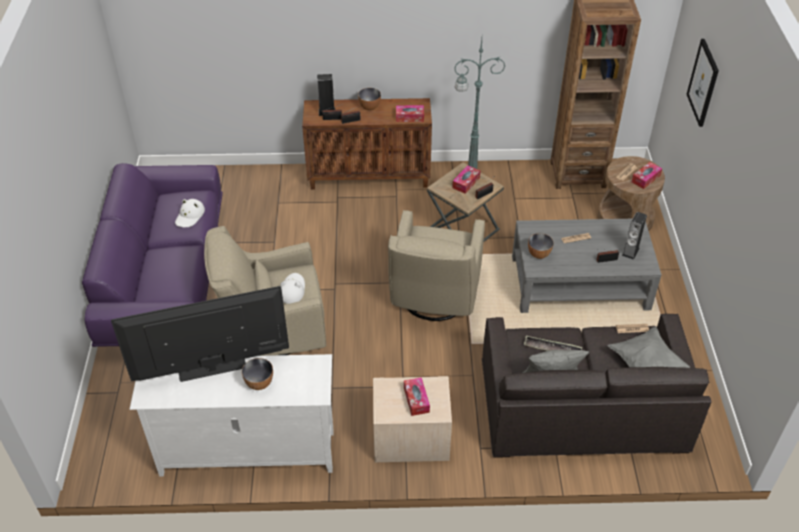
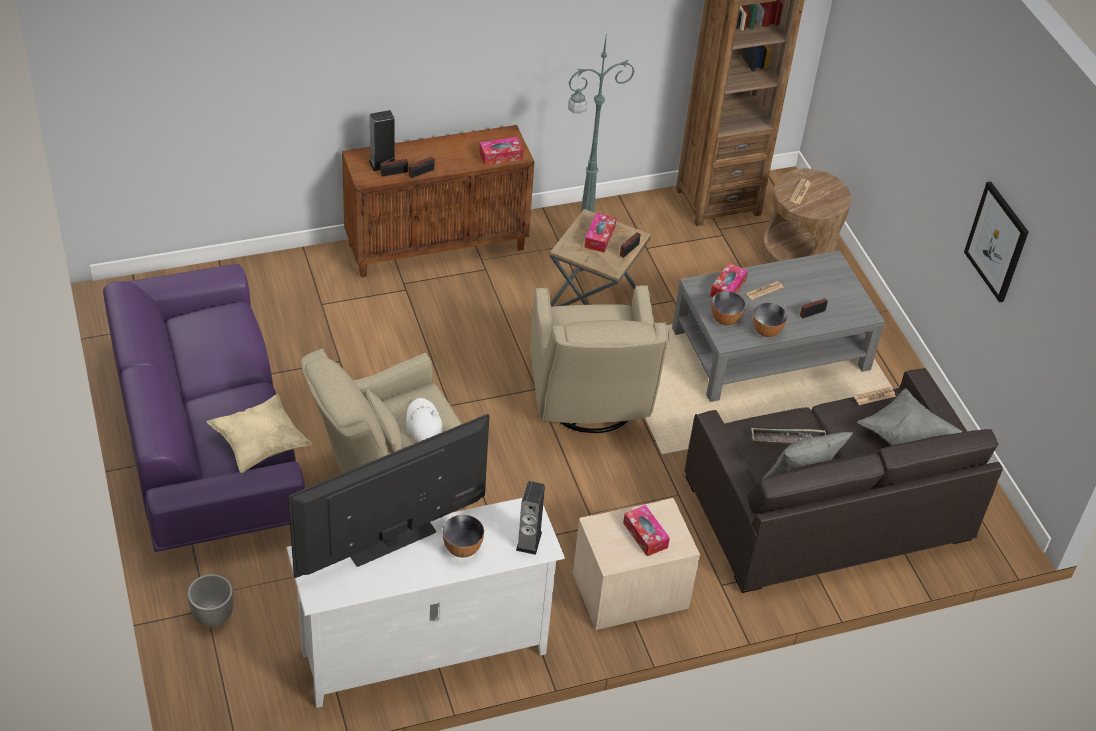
camera: 20 degrees left, 0 degrees up
(120, 398) = (213, 617): none -> planter
(178, 286) = (260, 445): none -> beige pillow
(190, 216) = (232, 343): white hat -> none
(370, 107) = (439, 149): bowl -> bowl (766, 331)
(630, 251) = (837, 297): speaker -> speaker (529, 541)
(645, 179) = (827, 197): tissue box -> tissue box (727, 288)
(703, 82) = (898, 65): picture -> picture (997, 241)

